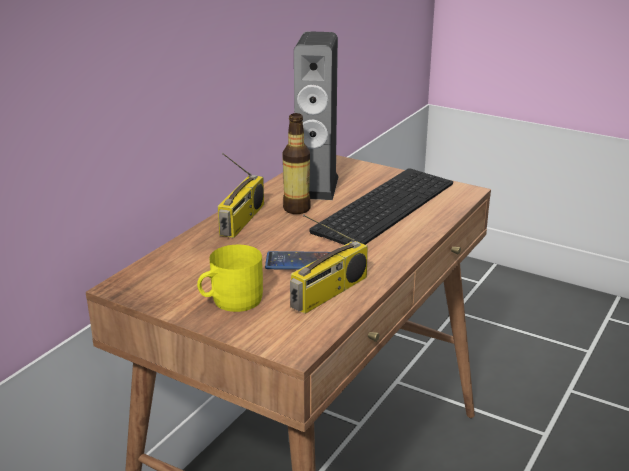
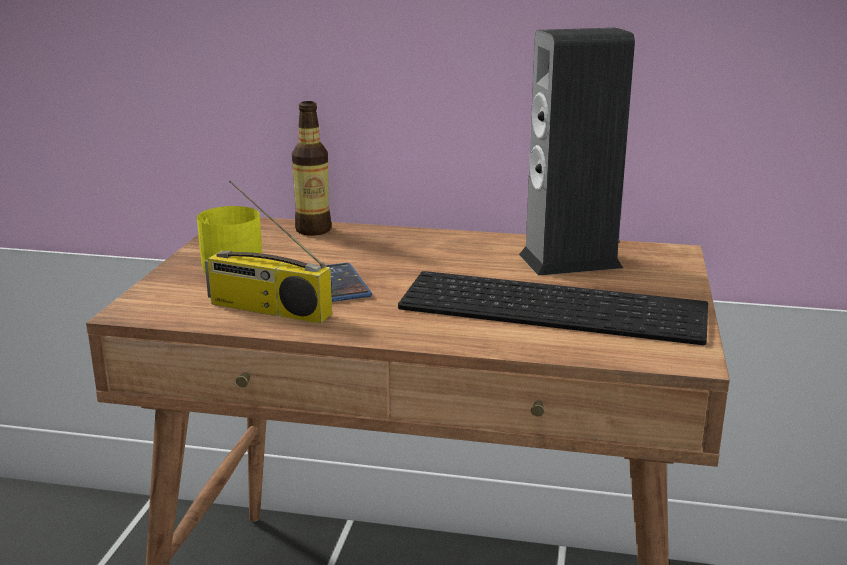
camera: 70 degrees right, 5 degrees down
(242, 220) = (426, 242): radio -> none
(297, 209) = (488, 261): bottle -> bottle (313, 230)

